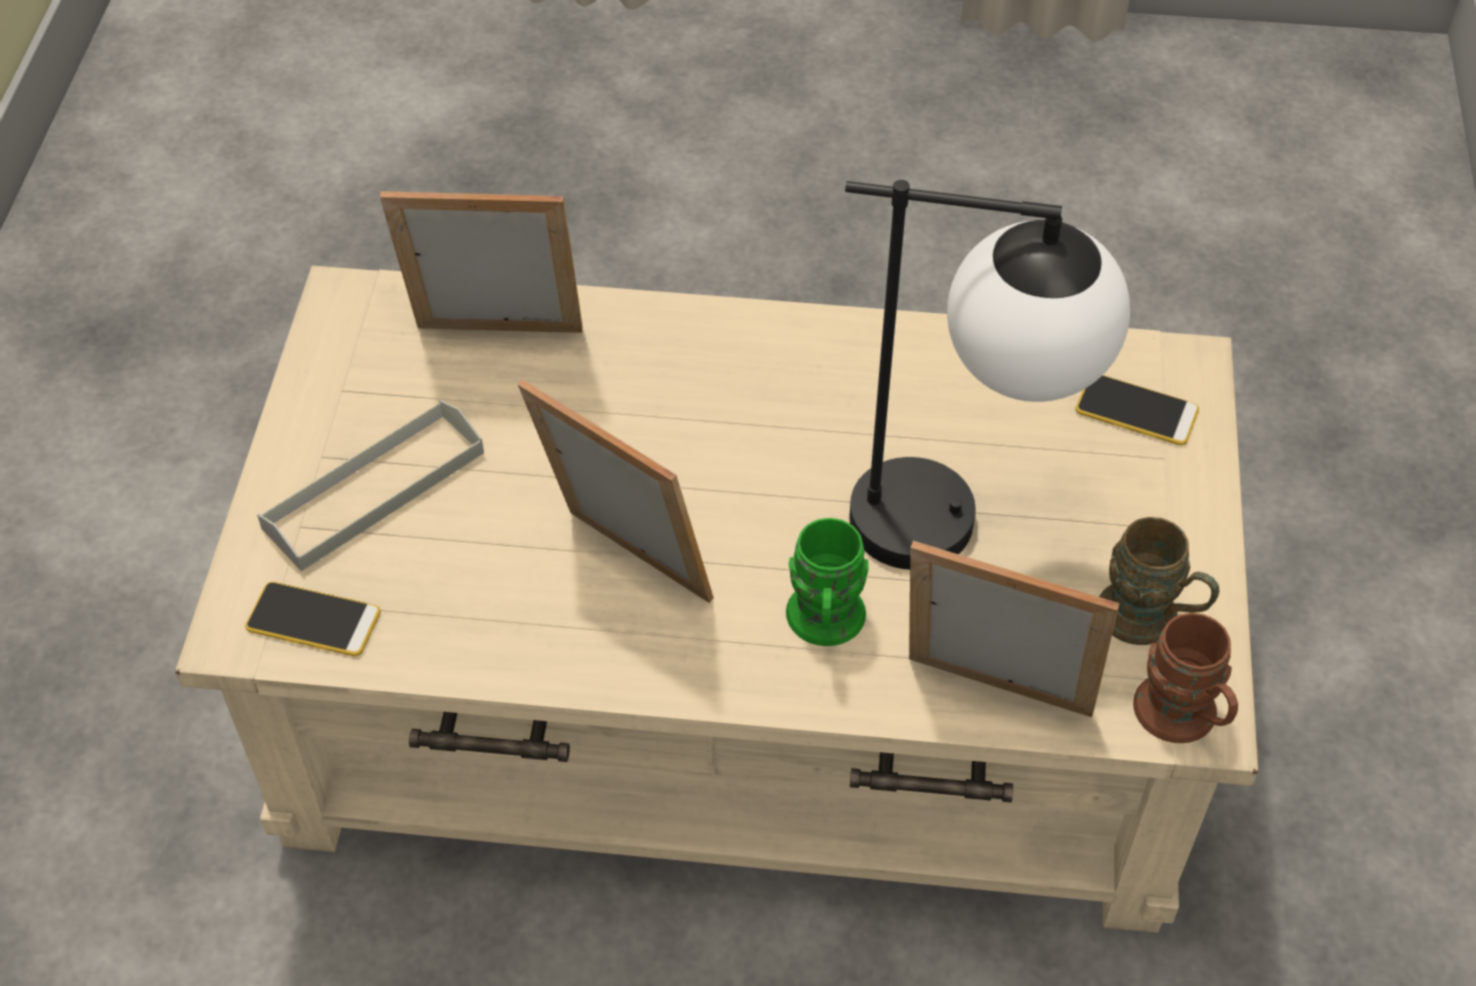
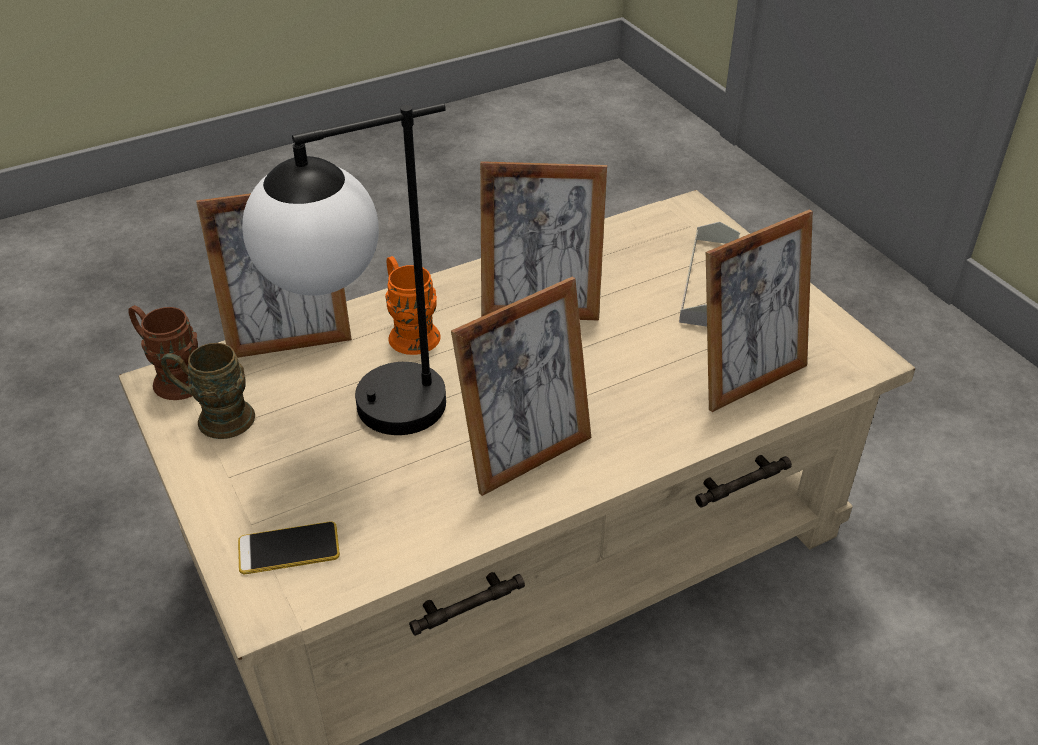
camera: 145 degrees right, 10 degrees down
(313, 620) = (663, 226): phone -> none
(821, 385) = (525, 454): none -> picture frame
(825, 626) = (409, 331): green mug -> orange mug

